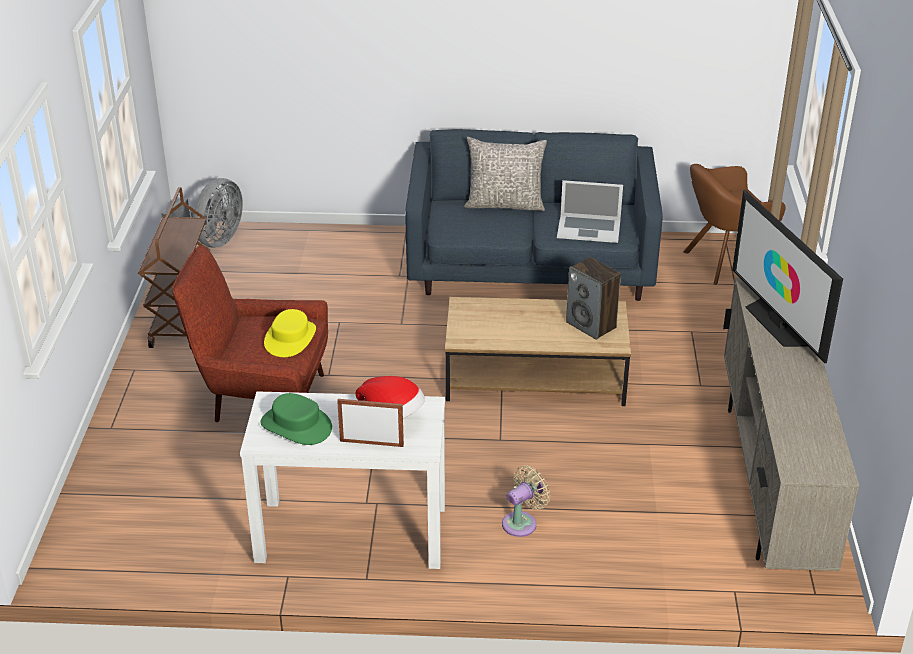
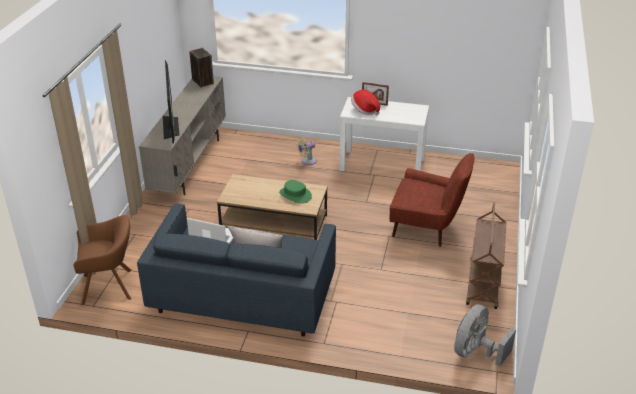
camera: 170 degrees left, 0 degrees up
(290, 338) = (410, 191): yellow hat -> none
(296, 425) = (405, 111): green hat -> green hat (295, 195)
(591, 325) = (243, 189): speaker -> speaker (202, 82)

